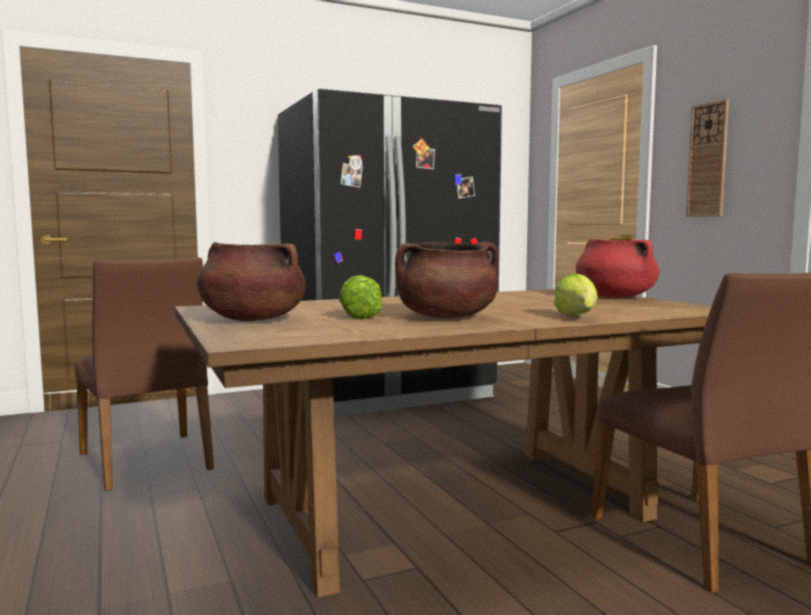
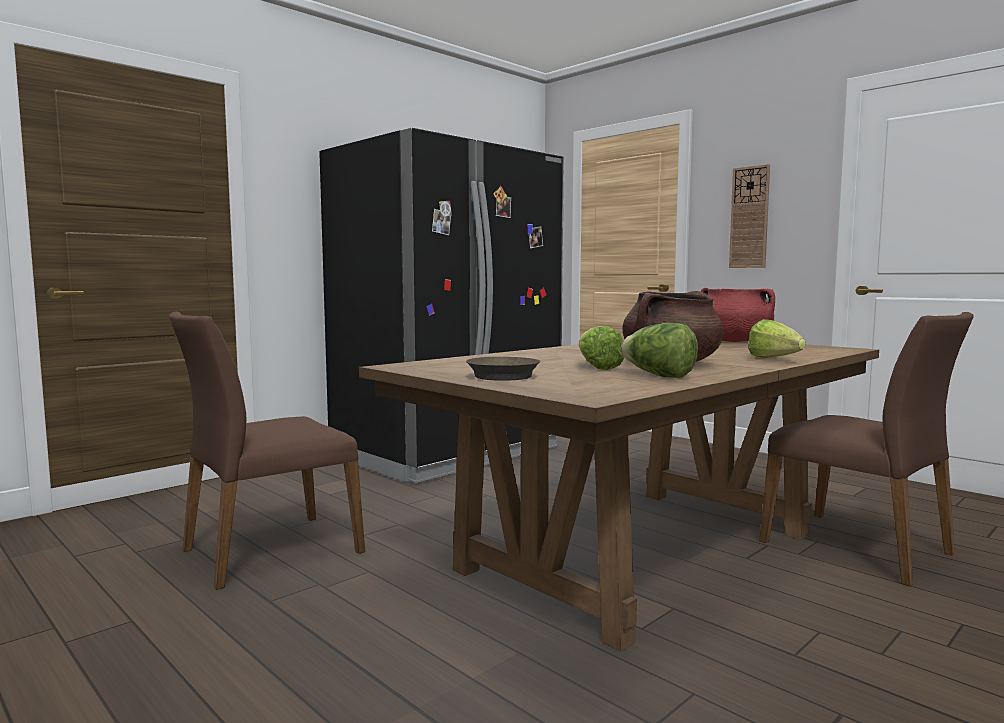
camera: 20 degrees left, 0 degrees up
(148, 461) = (269, 550): brown chair -> brown chair turned 105 degrees clockwise
(252, 320) = (505, 375): brown cooking pot -> brown frying pan
(385, 327) = (658, 376): none -> lettuce

